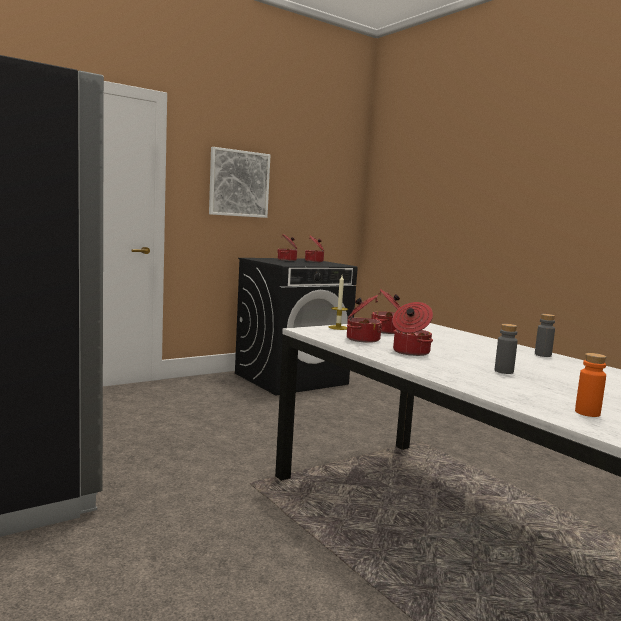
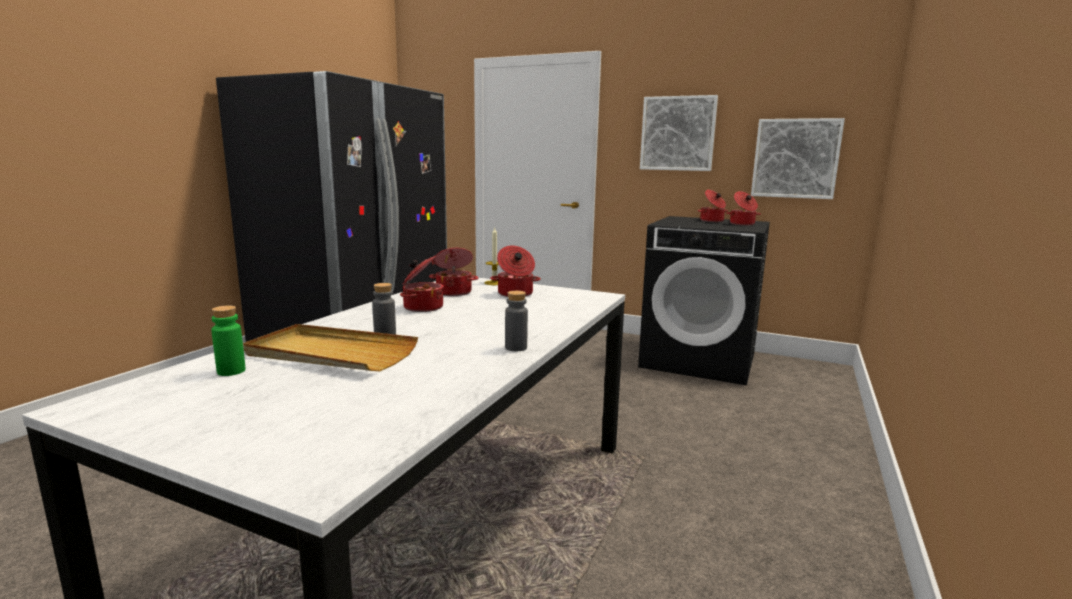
camera: 60 degrees right, 5 degrees up
(318, 210) = (795, 158): none -> picture
(544, 387) = (330, 353): none -> beige tray
(587, 413) = (231, 371): orange bottle -> green bottle

